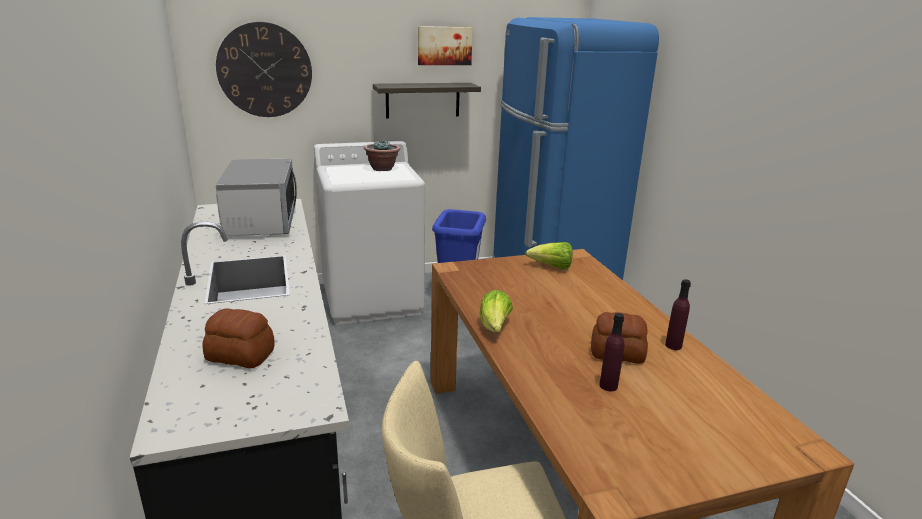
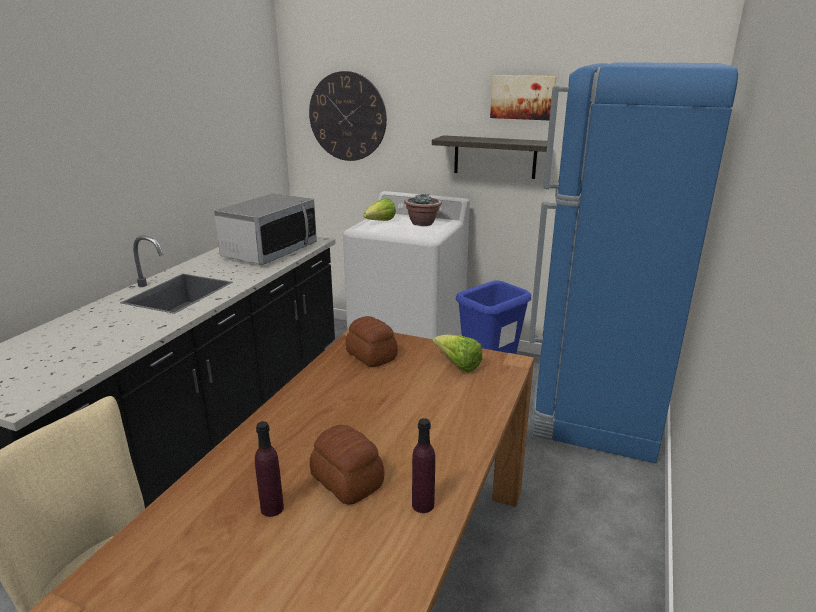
camera: 40 degrees right, 0 degrees up
(240, 356) = (62, 347): bread -> bread (371, 356)
(495, 327) = (290, 402): lettuce -> lettuce (380, 222)

